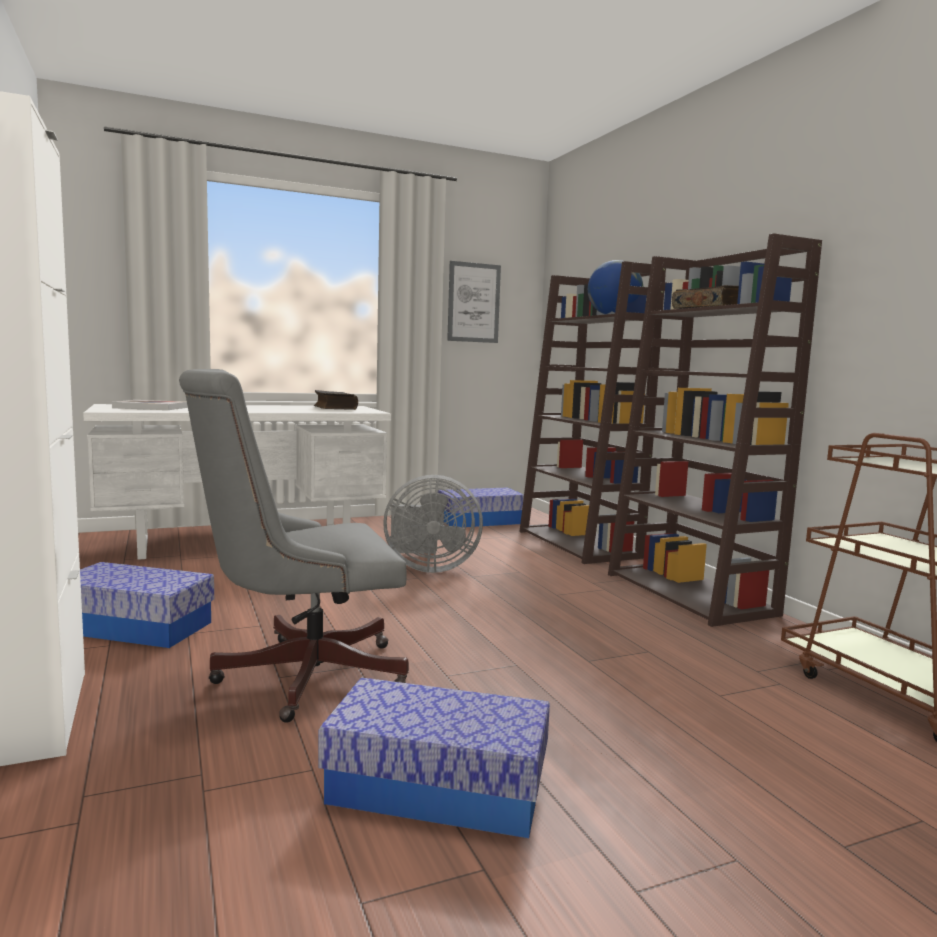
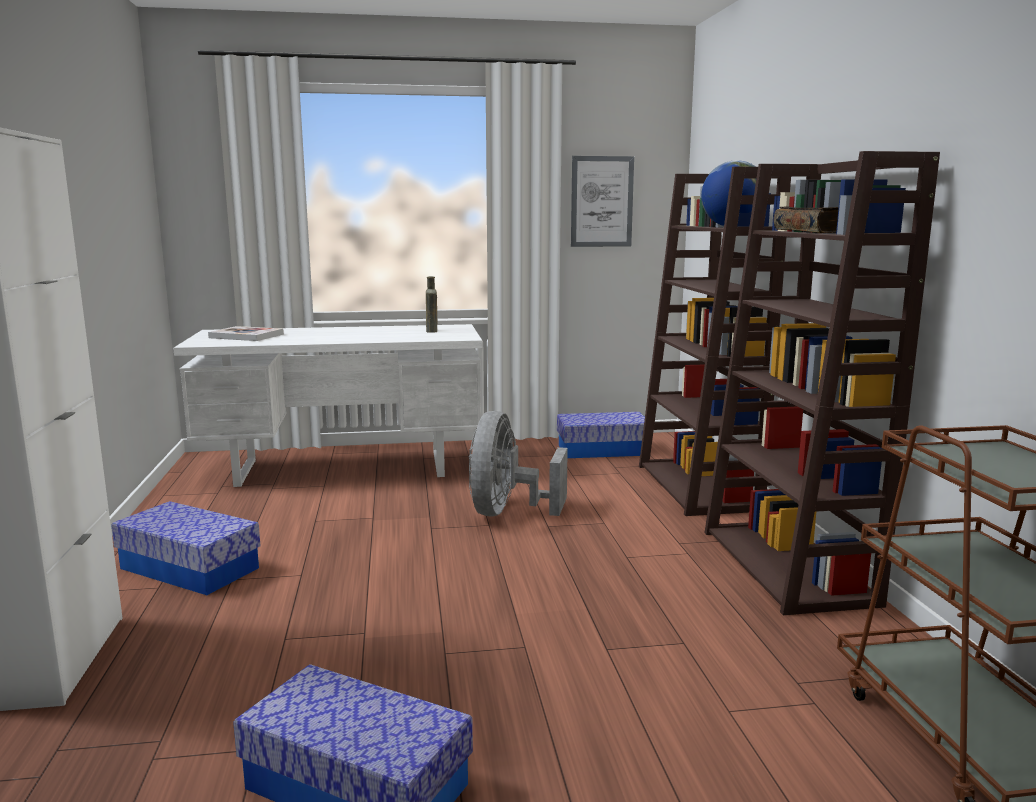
camera: 15 degrees right, 5 degrees up
(299, 675) = (304, 639): grey office chair -> none
(334, 408) = (432, 331): book -> brown bottle
(428, 568) = (507, 512): grey fan -> grey fan turned 90 degrees clockwise

